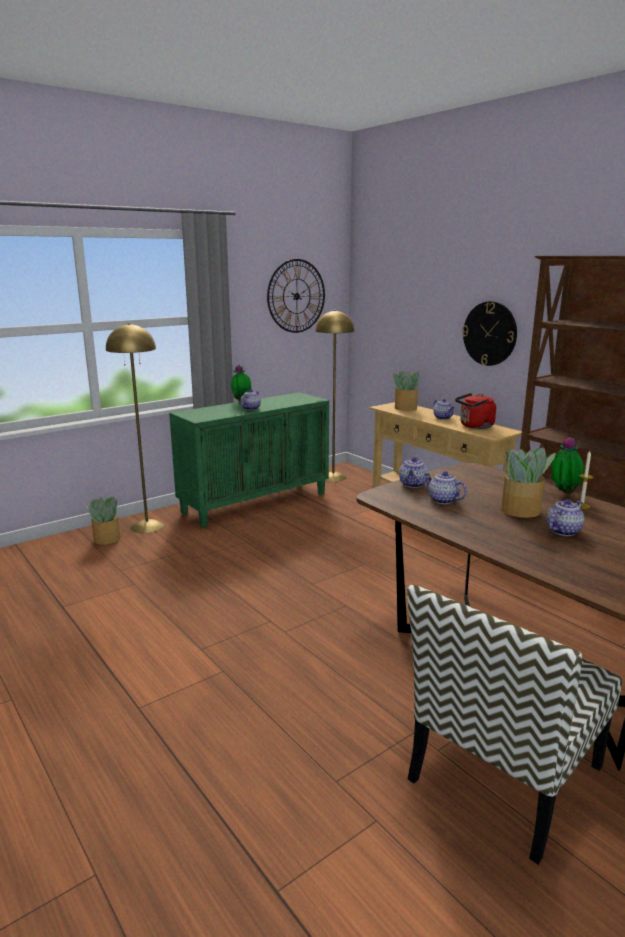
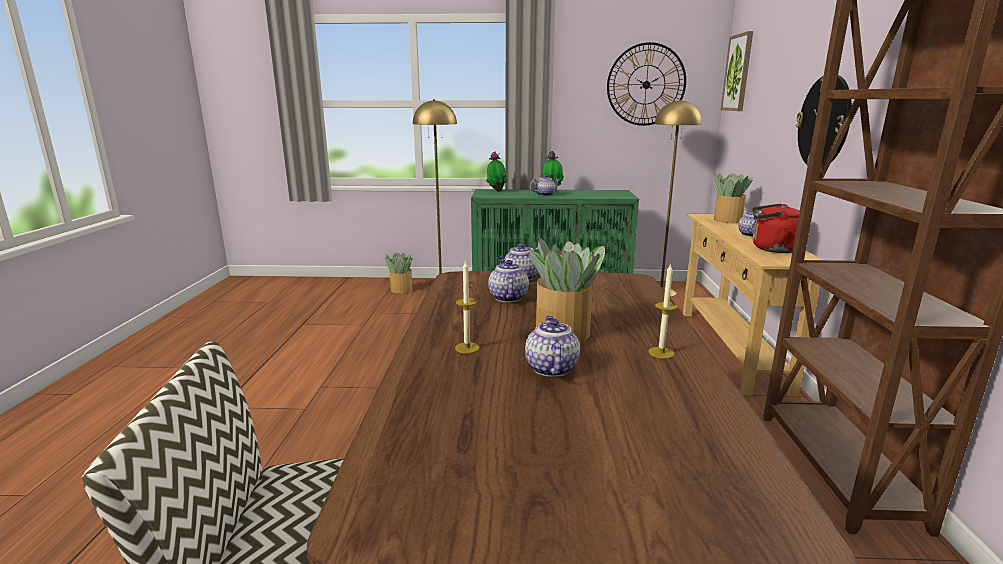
camera: 40 degrees right, 0 degrees up
(370, 286) = (738, 73): none -> picture
(505, 536) = (467, 348): none -> candle
(563, 493) = (676, 333): potted plant -> potted plant (496, 191)
(563, 531) = (551, 368): teapot -> teapot turned 90 degrees counterclockwise

